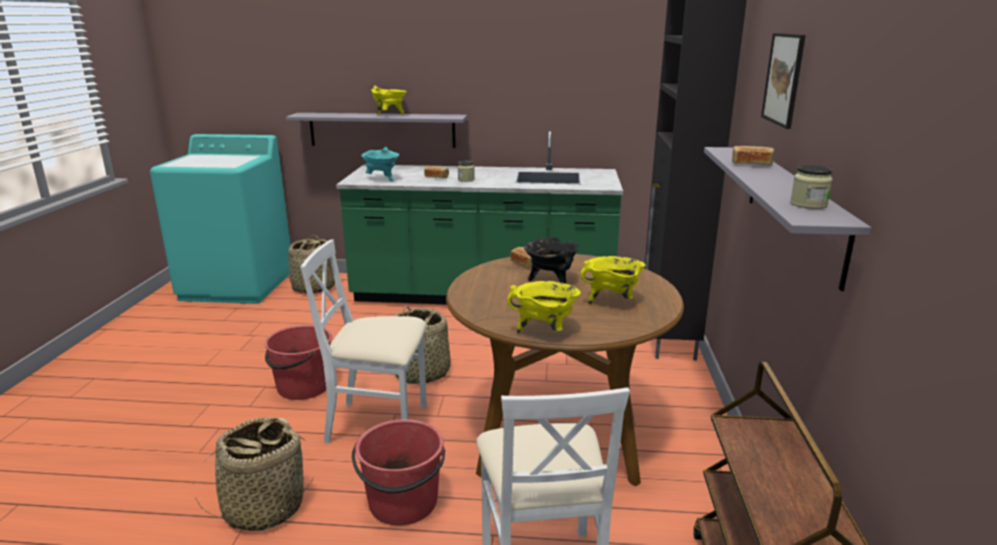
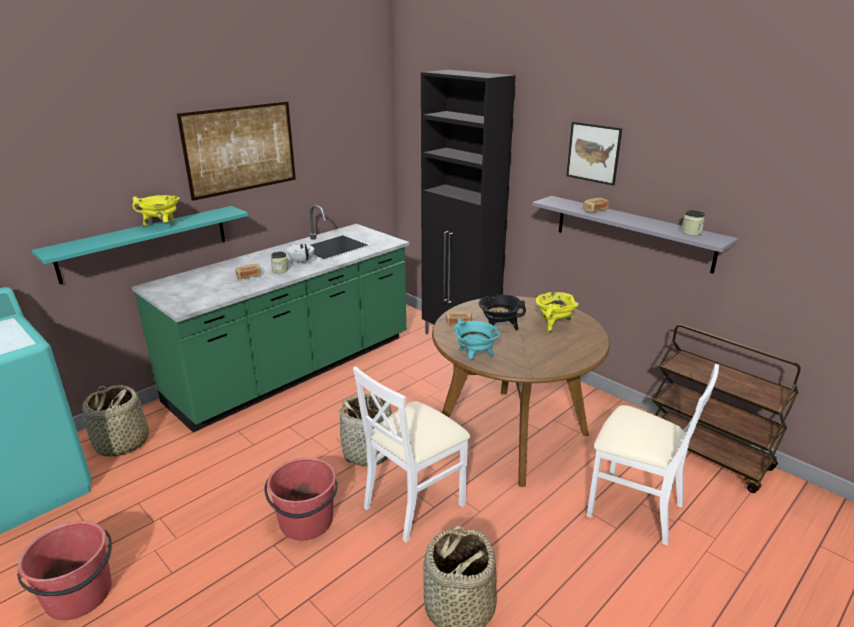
camera: 50 degrees left, 5 degrees up
(382, 130) = (145, 243): grey shelf -> turquoise shelf
(382, 179) = (206, 296): turquoise cooking pot -> turquoise cooking pot (475, 357)
(403, 503) = (520, 533): red bucket -> red bucket (79, 595)
(484, 60) = (240, 149): none -> picture
(495, 179) = (302, 262): none -> white teapot
(545, 332) = (572, 361): yellow cooking pot -> none

